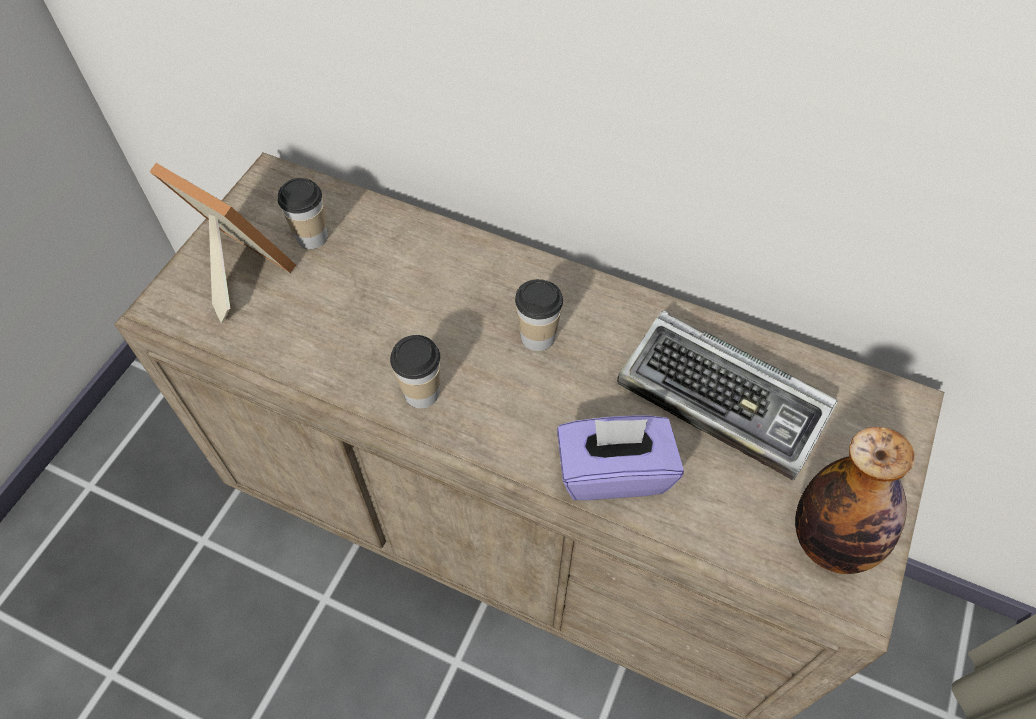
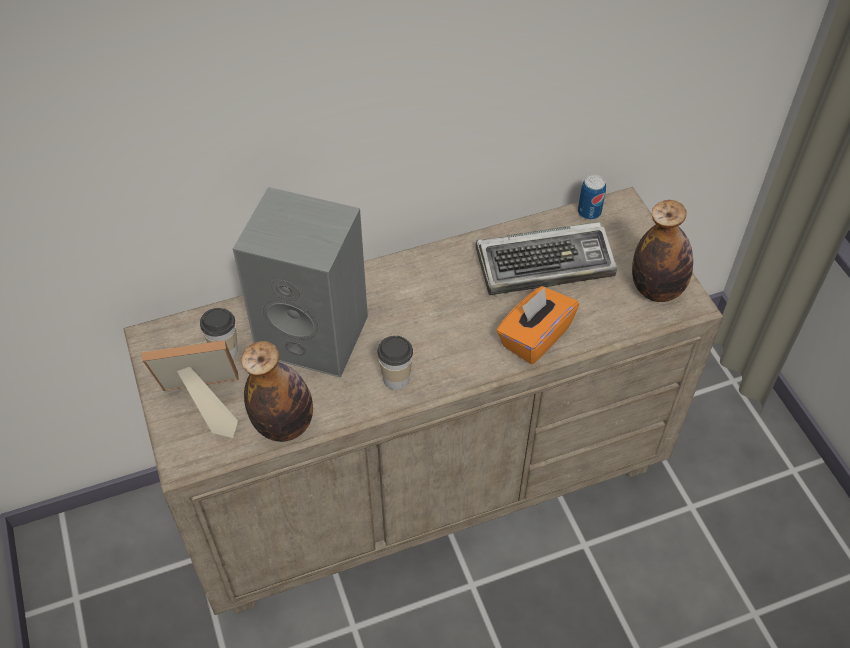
camera: 45 degrees left, 5 degrees down
(273, 349) = (284, 424): none -> bottle
(404, 285) = (316, 334): none -> grey speaker
(537, 336) = (422, 304): cup -> none
(613, 471) = (534, 337): purple tissue box -> orange tissue box
(848, 381) = (589, 212): none -> can

